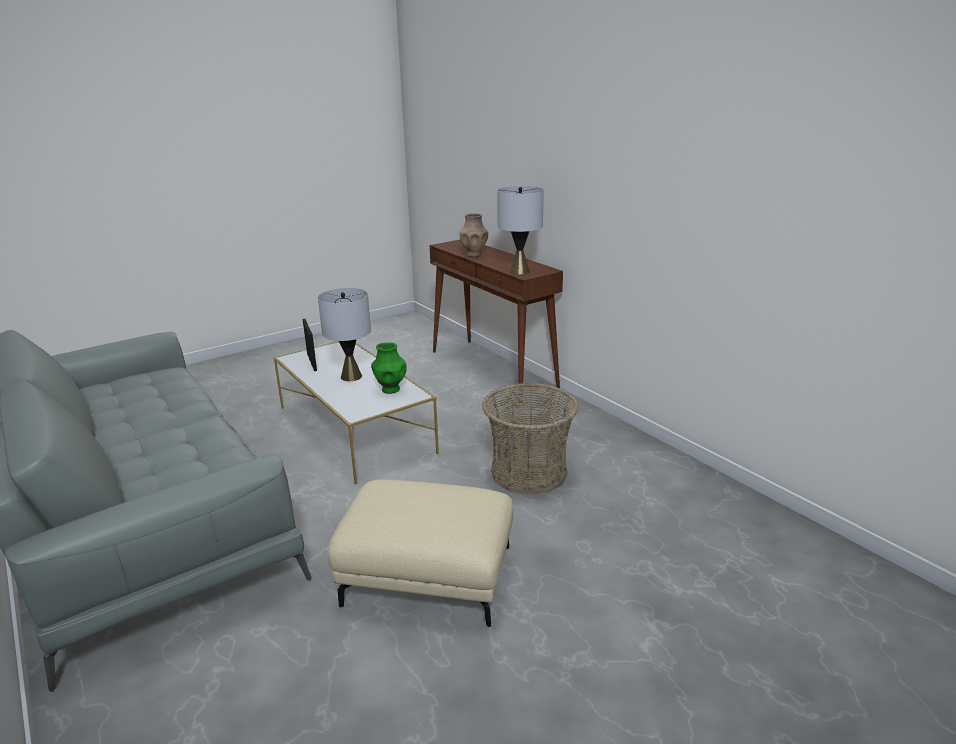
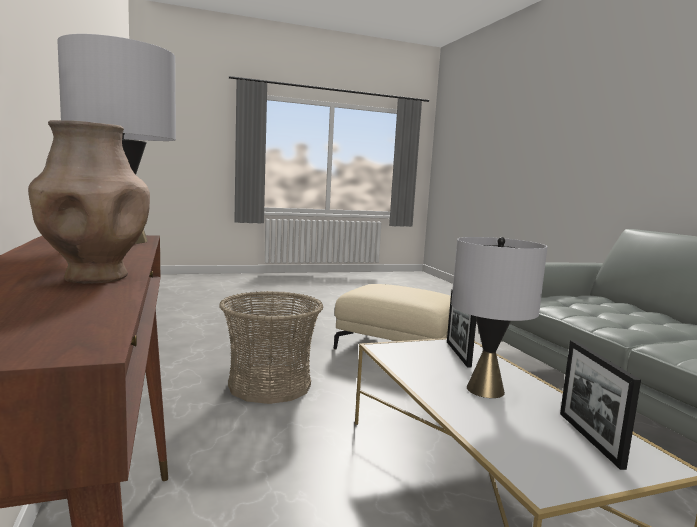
camera: 165 degrees left, 15 degrees down
(361, 402) = (458, 353): none -> picture frame
(390, 390) = (418, 360): green vase -> none

